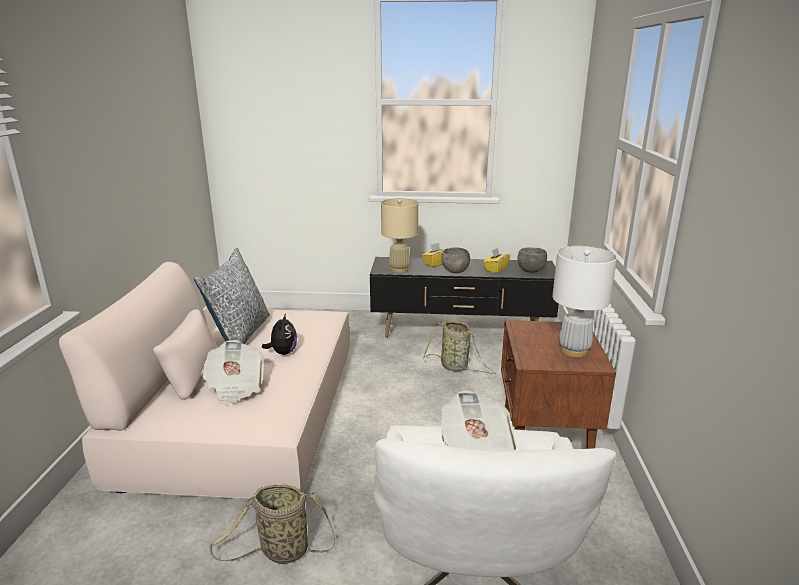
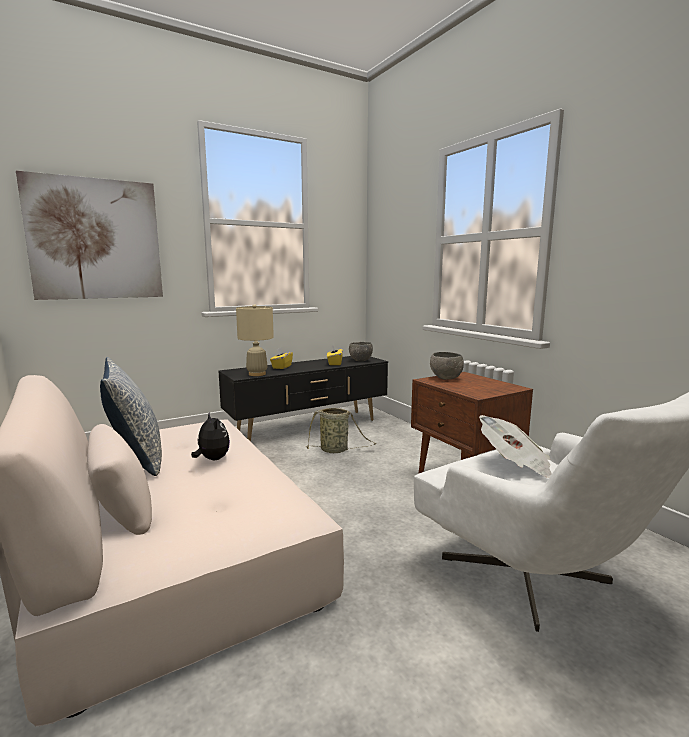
camera: 35 degrees left, 10 degrees down
(235, 387) = (201, 500): newspaper -> none
(278, 125) = (96, 239): none -> picture
(281, 552) = (376, 658): basket -> none
(455, 271) = (306, 368): grey bowl -> grey bowl (446, 378)
(574, 351) = (488, 384): white table lamp -> none

